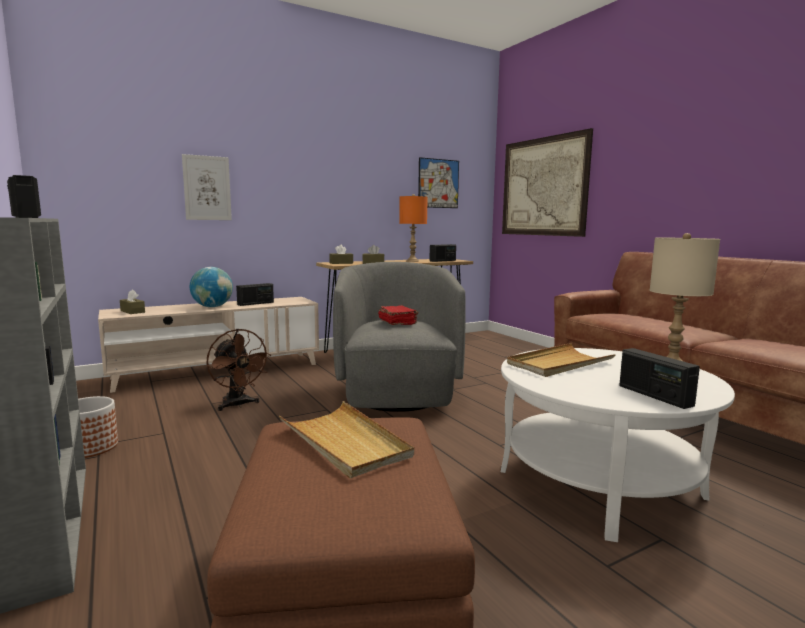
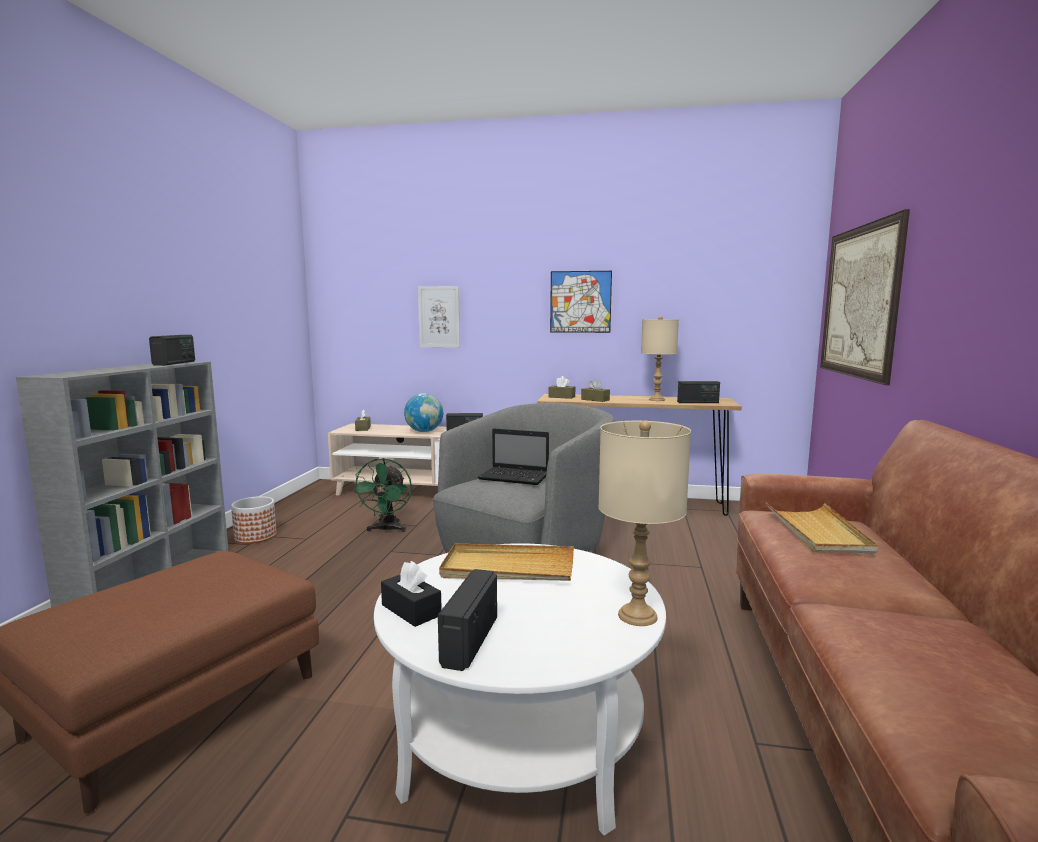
camera: 40 degrees right, 0 degrees up
(238, 405) = (387, 529): brown fan -> green fan
(344, 442) = (197, 581): beige tray -> beige tray (817, 531)
(397, 323) = (515, 477): red book -> laptop
(412, 261) = (657, 400): orange table lamp -> beige table lamp
(438, 183) = (719, 298): picture -> picture (580, 302)
(585, 394) = (411, 610): none -> black tissue box

